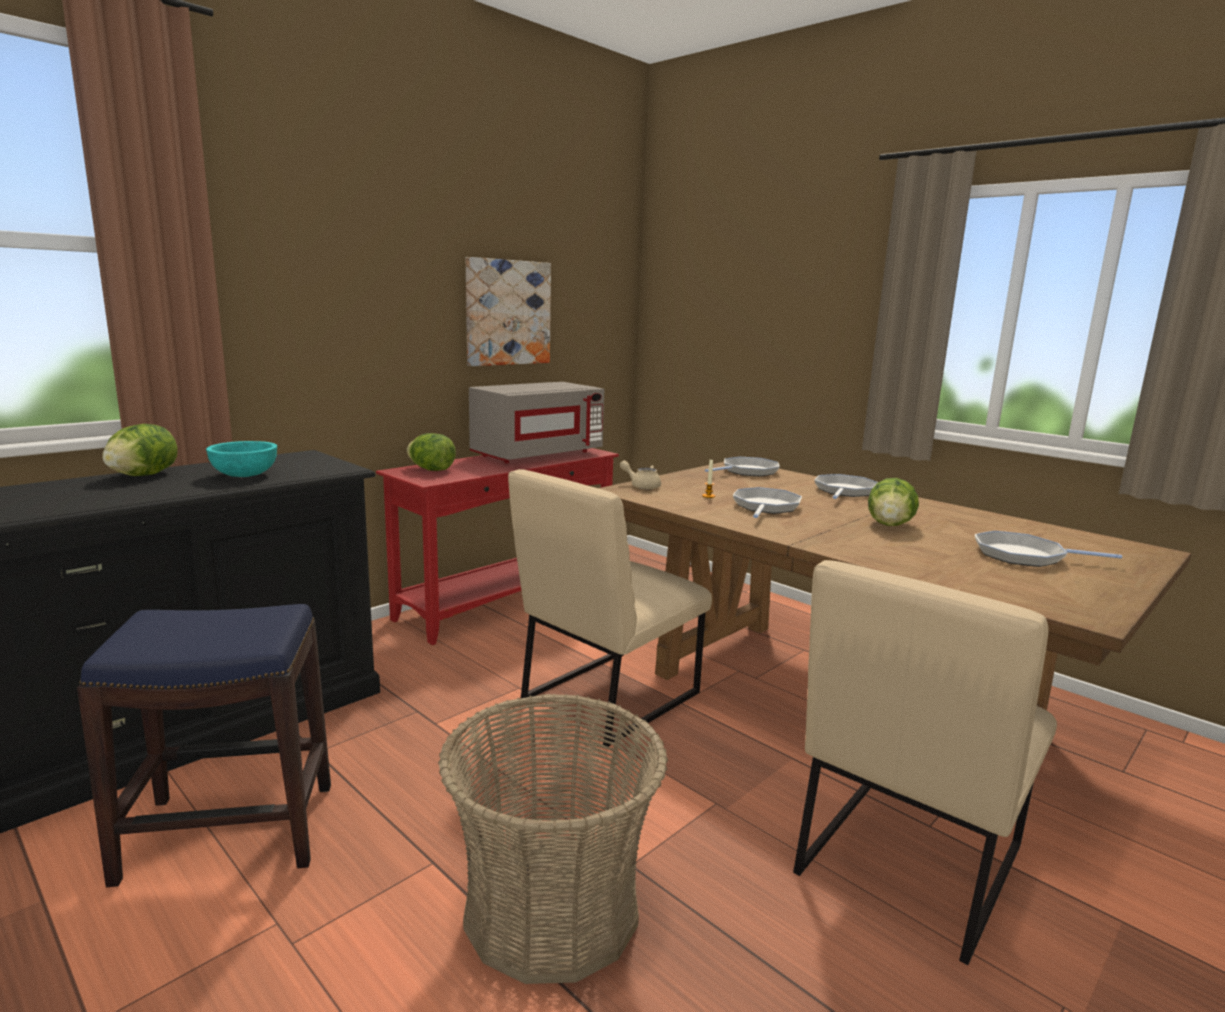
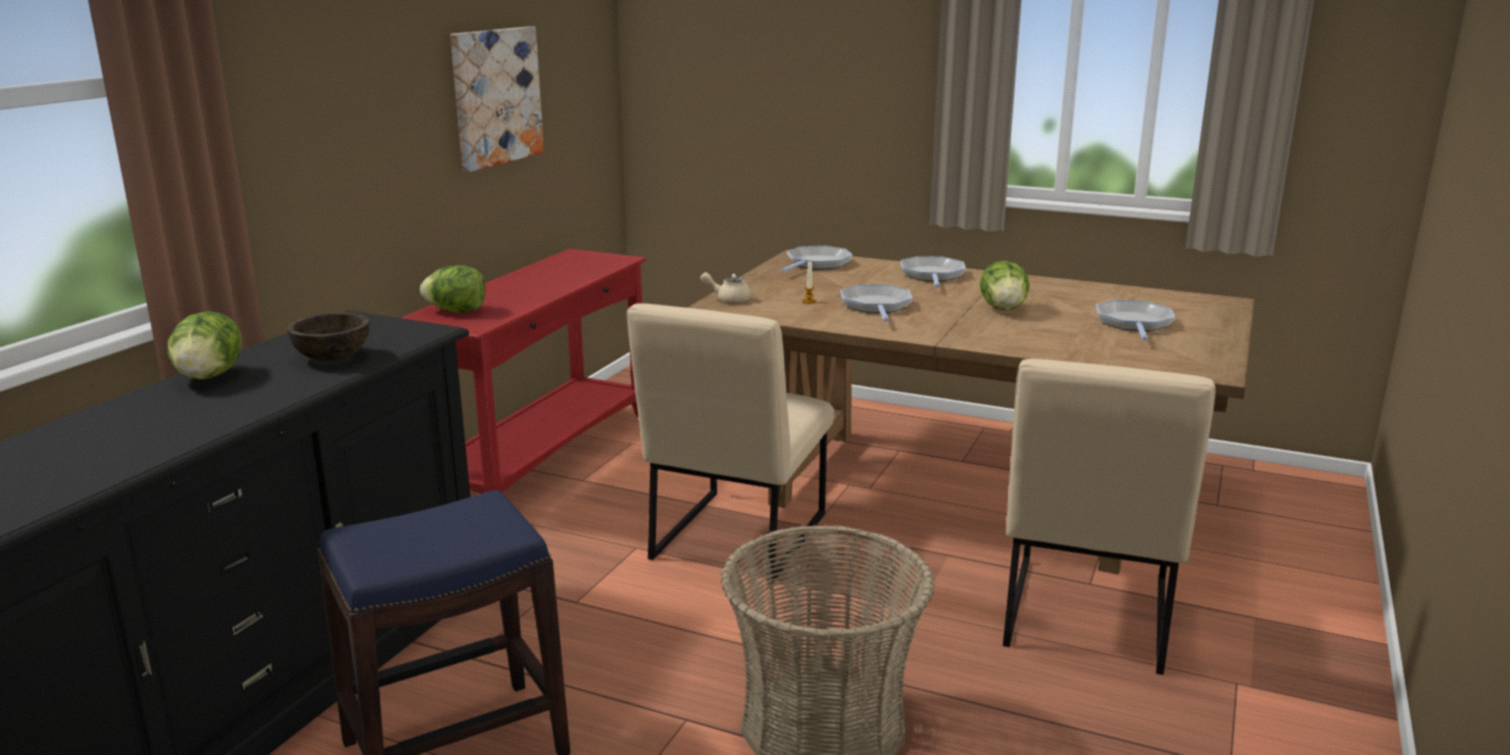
camera: 20 degrees left, 5 degrees up
(244, 475) = (332, 357): turquoise bowl -> brown bowl
(537, 455) = (555, 272): grey microwave -> none
(1024, 556) = (1134, 324): frying pan -> frying pan turned 105 degrees clockwise

